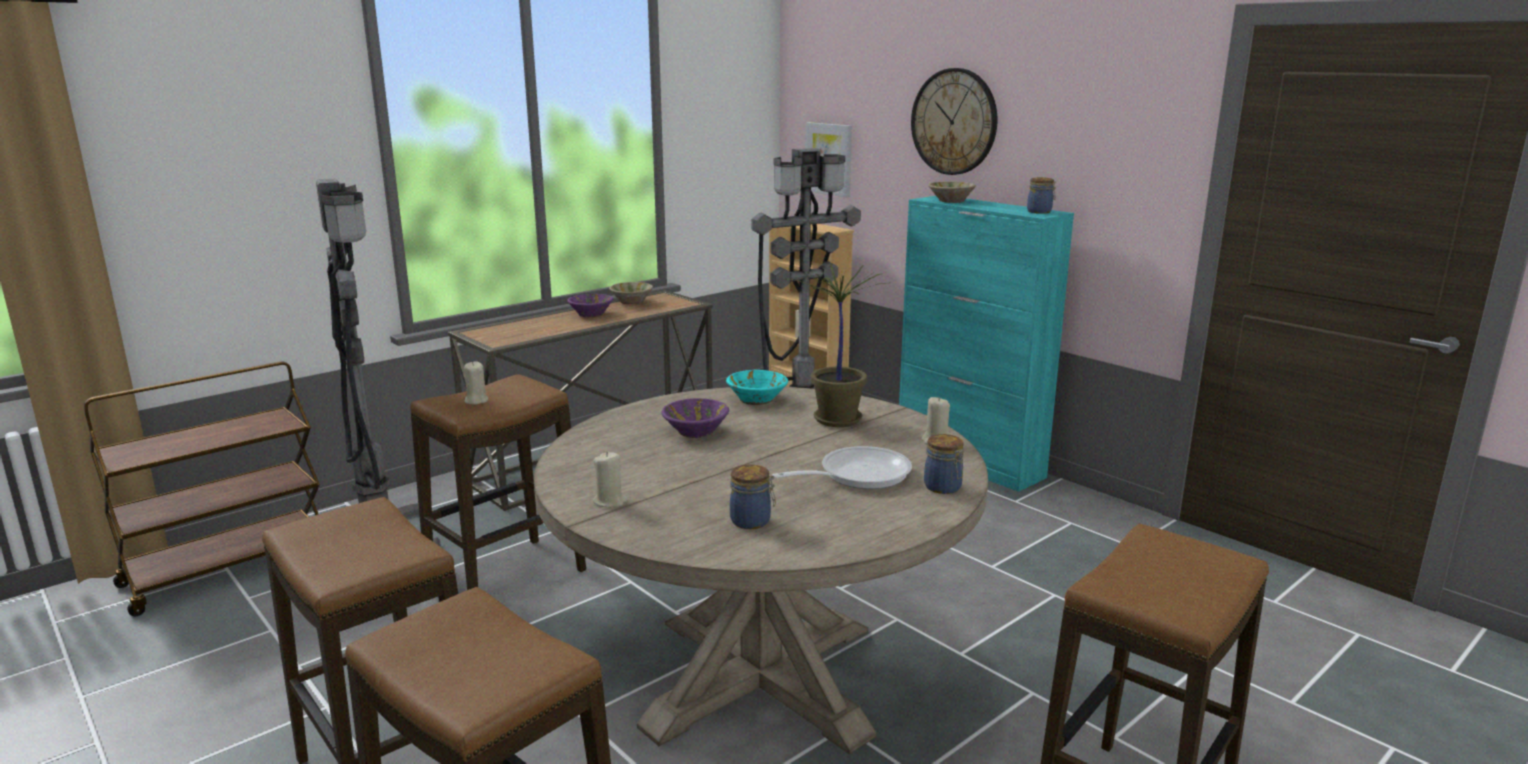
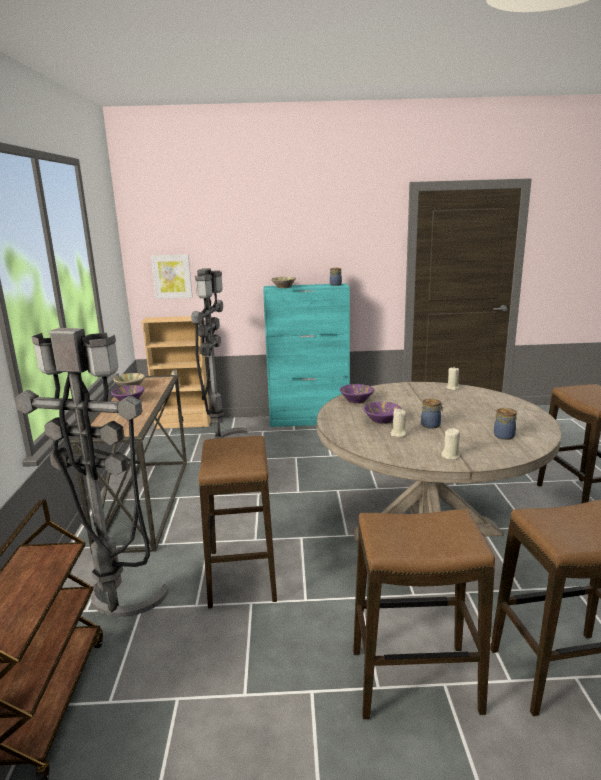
camera: 50 degrees left, 0 degrees up
(476, 400) = (235, 459): beige candle -> beige candle (398, 434)
(757, 399) = (357, 400): turquoise bowl -> purple bowl
(836, 419) = (404, 395): potted plant -> none
(857, 475) = (474, 408): frying pan -> none
(944, 488) = (503, 399): jar -> jar (431, 425)
(954, 122) = (264, 245): wall clock -> none

